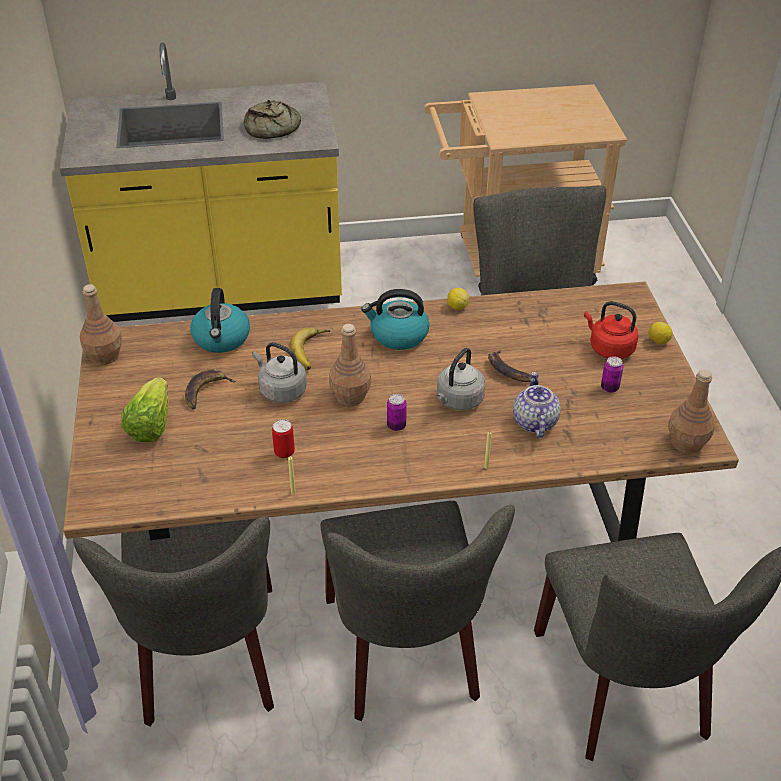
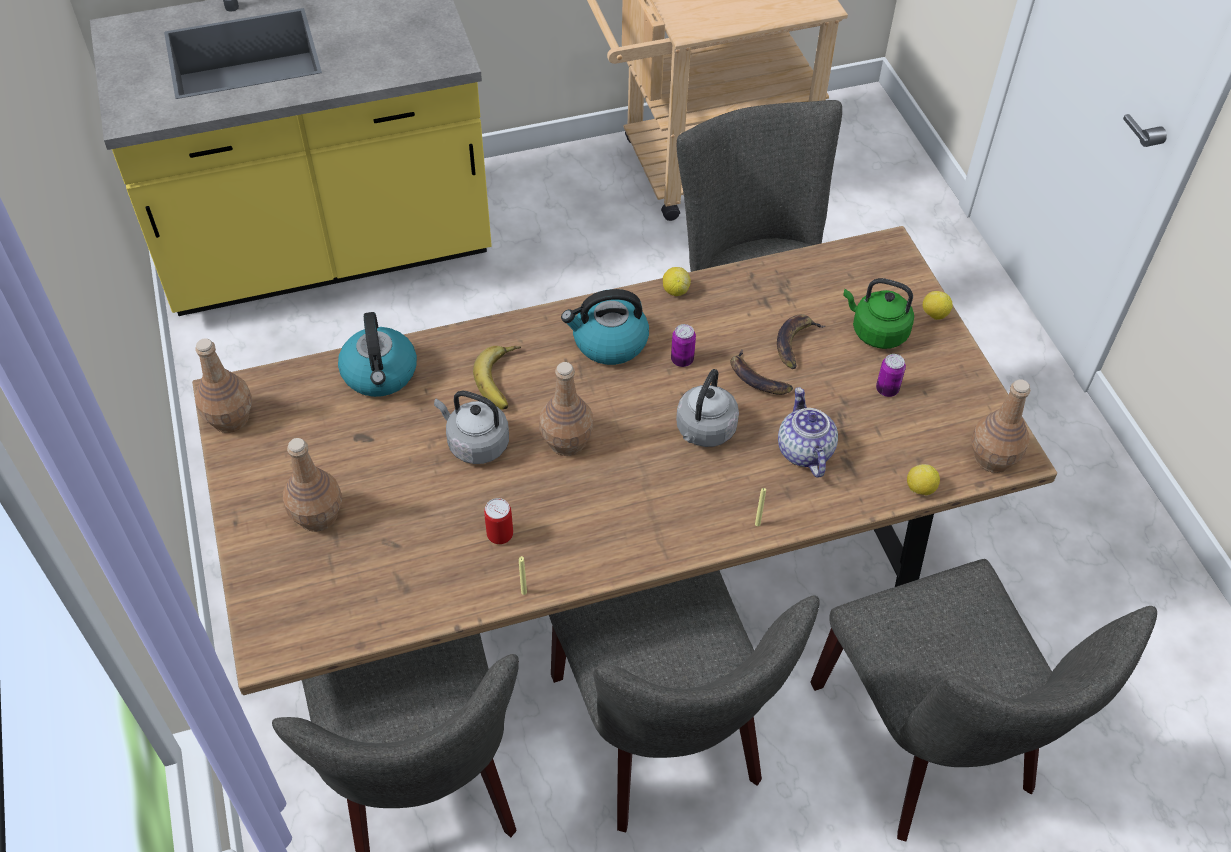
camera: 10 degrees left, 10 degrees up
(151, 424) = (317, 516): lettuce -> brown bottle
(206, 391) = (377, 456): banana -> banana (795, 343)
(272, 128) = (383, 46): bread -> none
(396, 426) = (634, 478): can -> can (682, 360)
(609, 348) = (876, 331): red kettle -> green kettle
(622, 457) = (920, 489): none -> lemon

